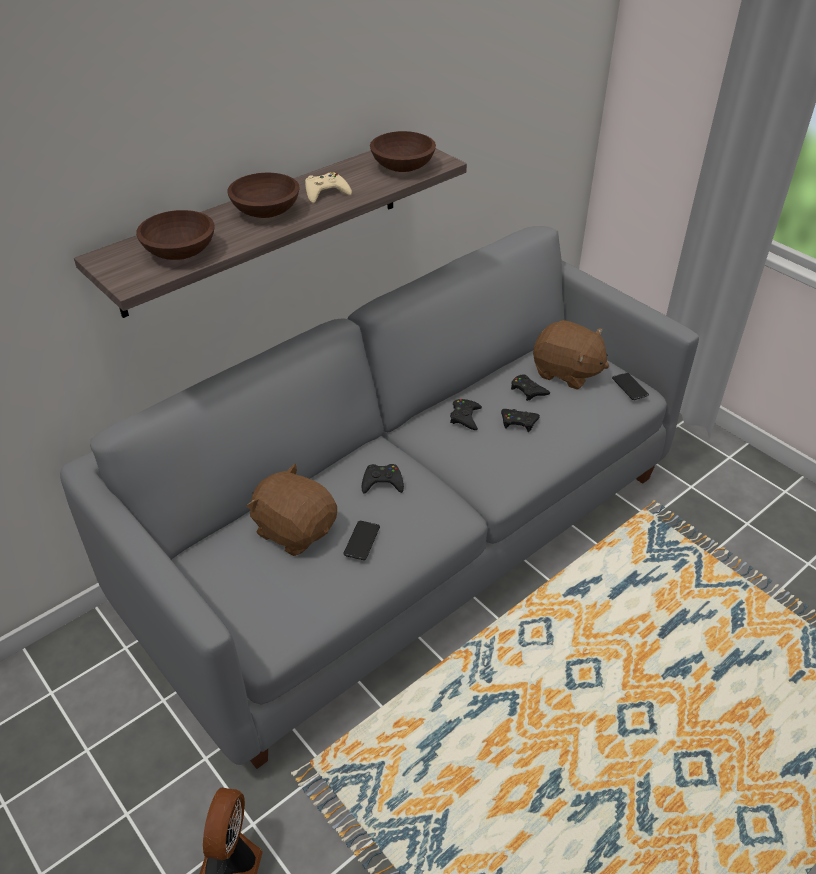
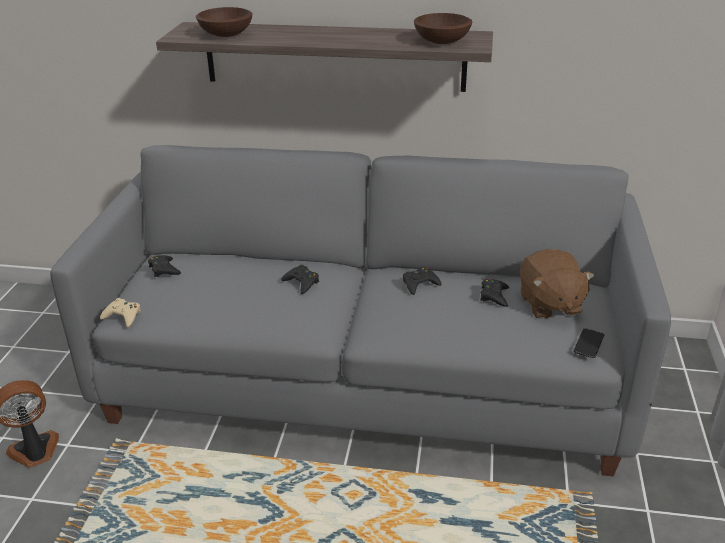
camera: 50 degrees right, 10 degrees down
(265, 211) = (309, 34): brown bowl -> none
(295, 529) = (221, 275): brown plush toy -> none
(326, 193) = (362, 37): beige game controller -> beige game controller (123, 316)
(362, 541) = (237, 301): phone -> none
(518, 422) = (451, 308): black game controller -> black game controller (164, 269)

